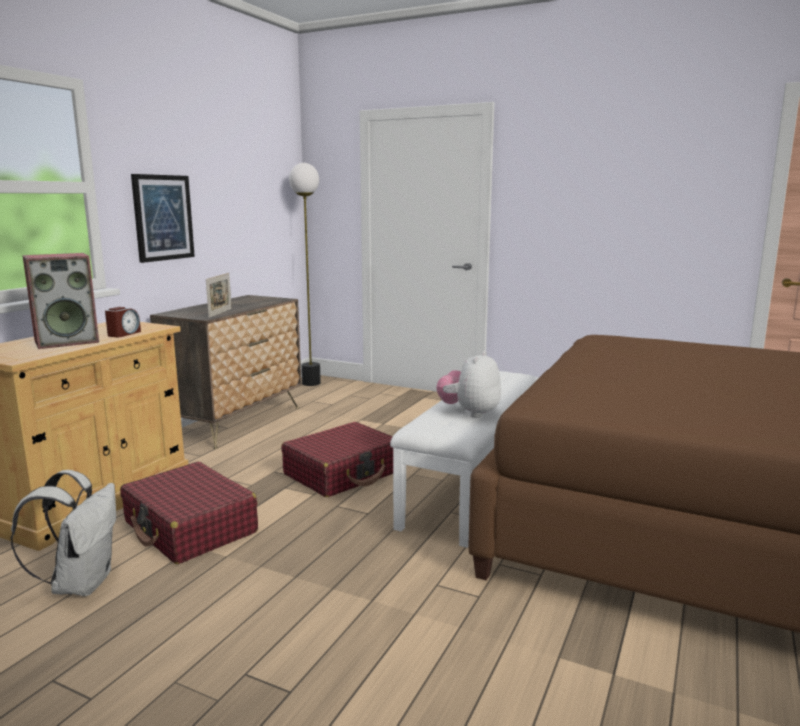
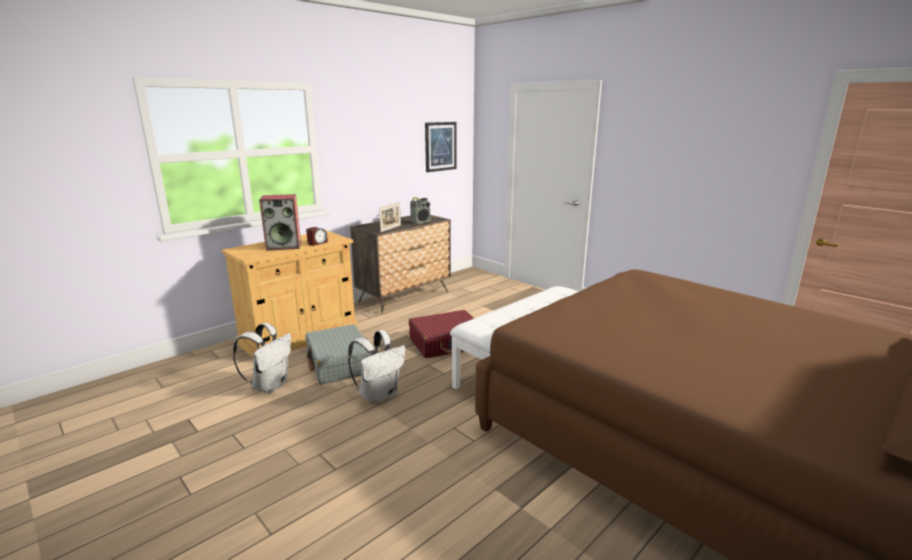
camera: 20 degrees right, 5 degrees up
(163, 217) = (362, 164): picture -> picture (440, 146)
(190, 528) = (339, 364): red suitcase -> grey suitcase
(258, 304) = (421, 222): none -> radio
(288, 561) = (379, 395): none -> white backpack
(311, 383) = (468, 274): floor lamp -> none
(470, 413) = (512, 319): plush toy -> none

